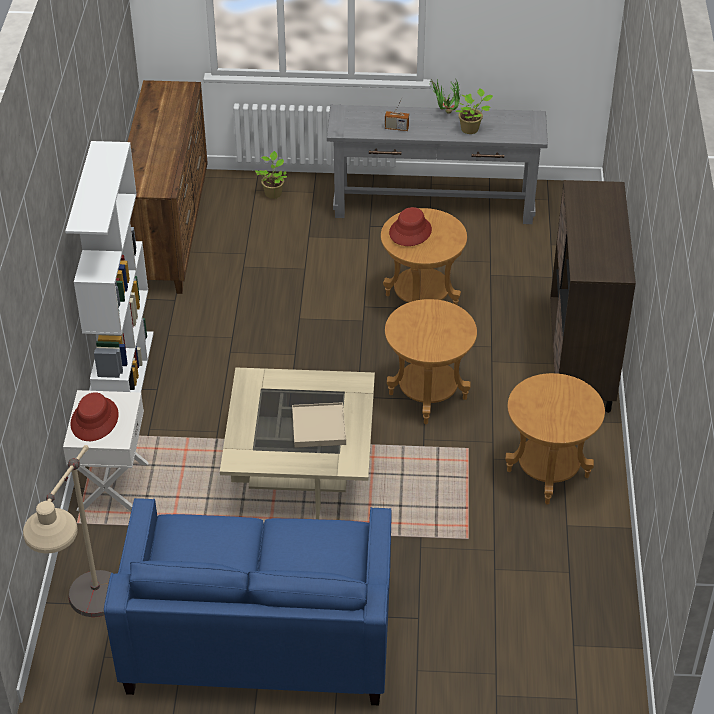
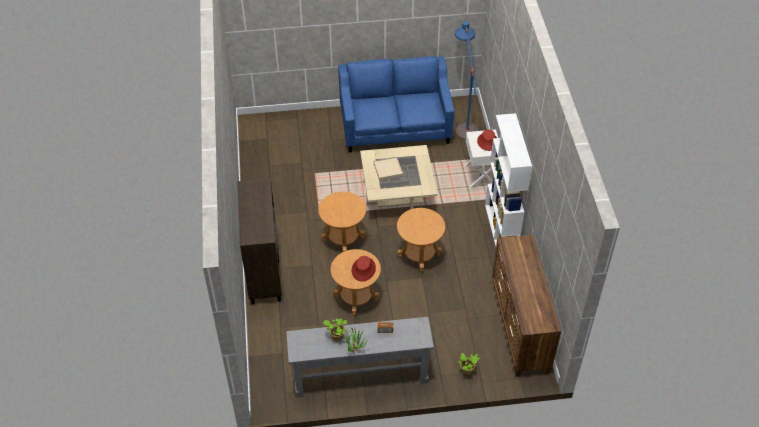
camera: 170 degrees right, 5 degrees up
(90, 627) = (463, 120): beige floor lamp -> blue floor lamp
(548, 473) = (280, 208): brown side table -> brown side table (419, 256)

